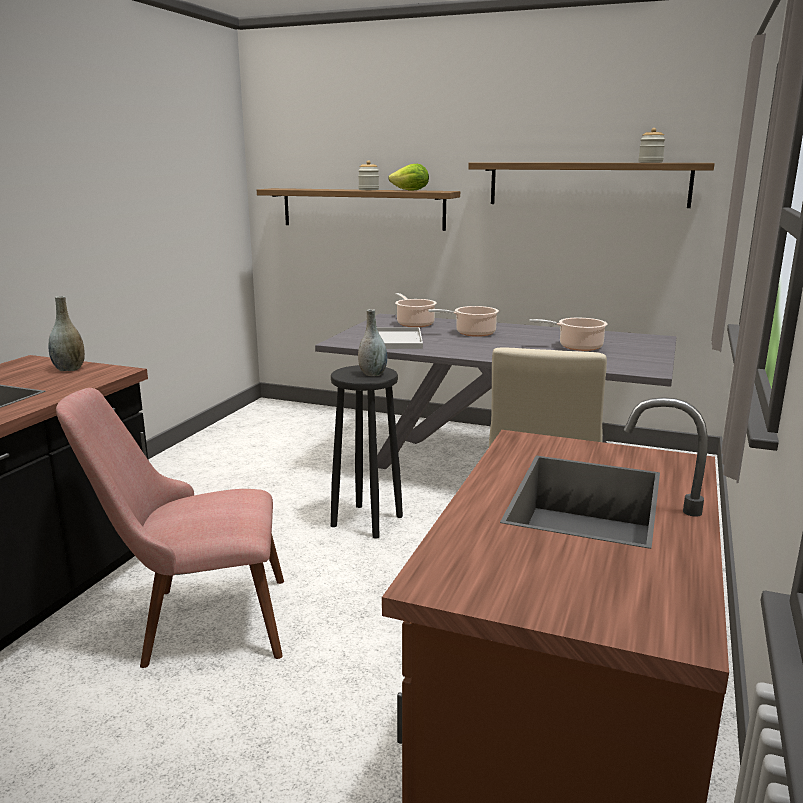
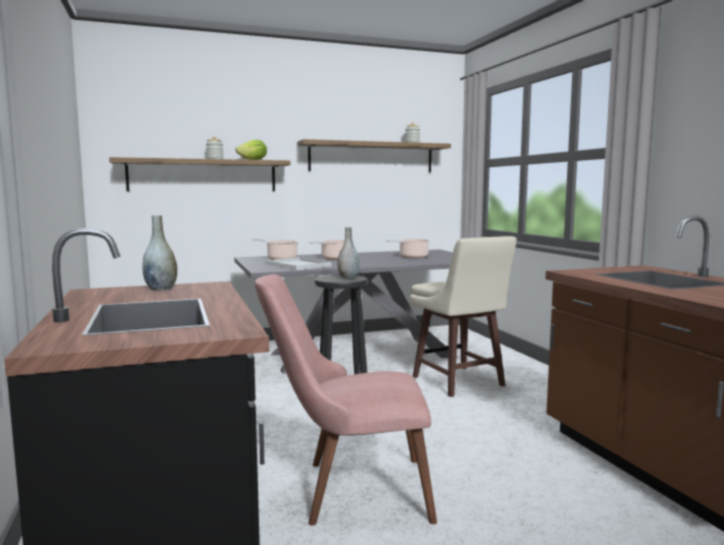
camera: 40 degrees left, 10 degrees down
(194, 623) = (348, 491): pink chair -> pink chair turned 45 degrees clockwise

